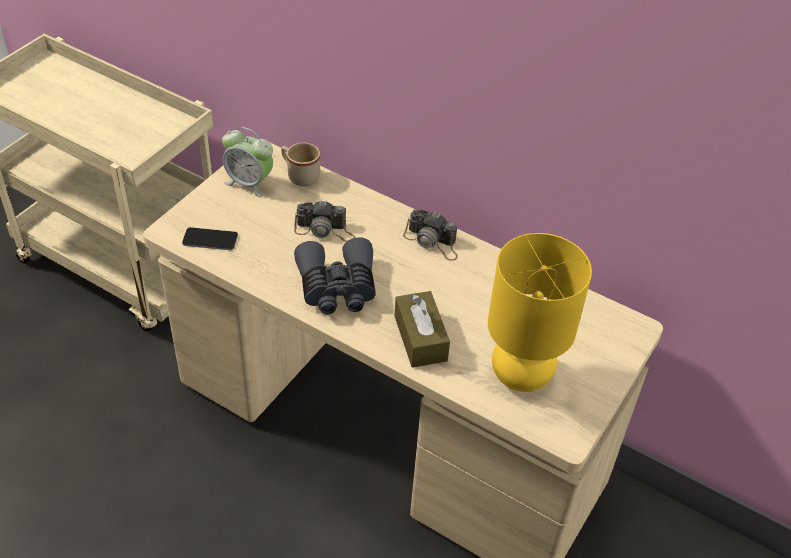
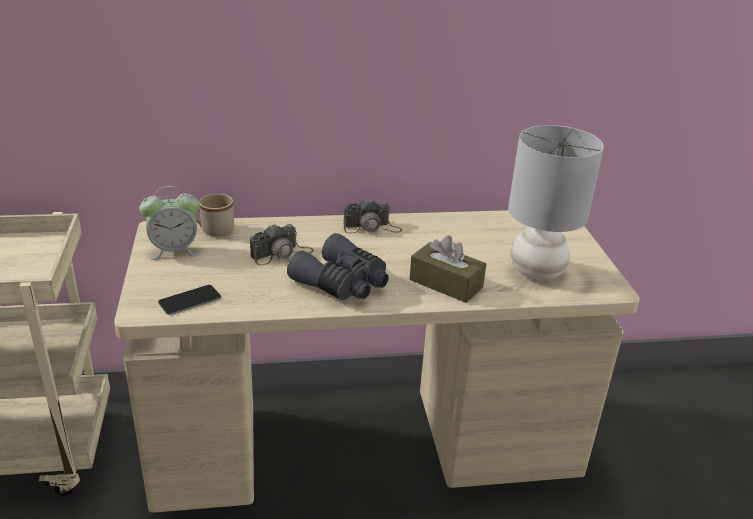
camera: 40 degrees left, 15 degrees down
(521, 374) = (536, 270): yellow table lamp -> grey table lamp

